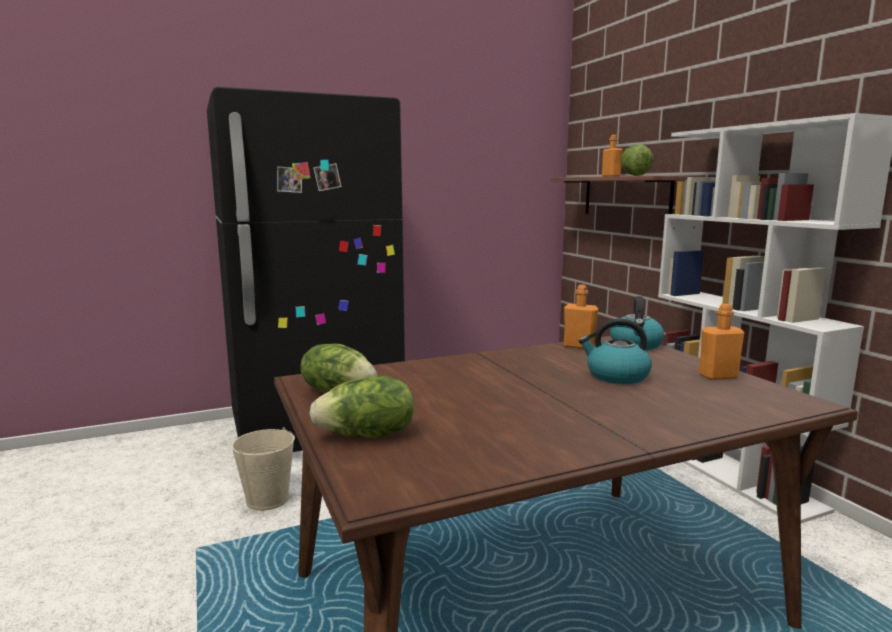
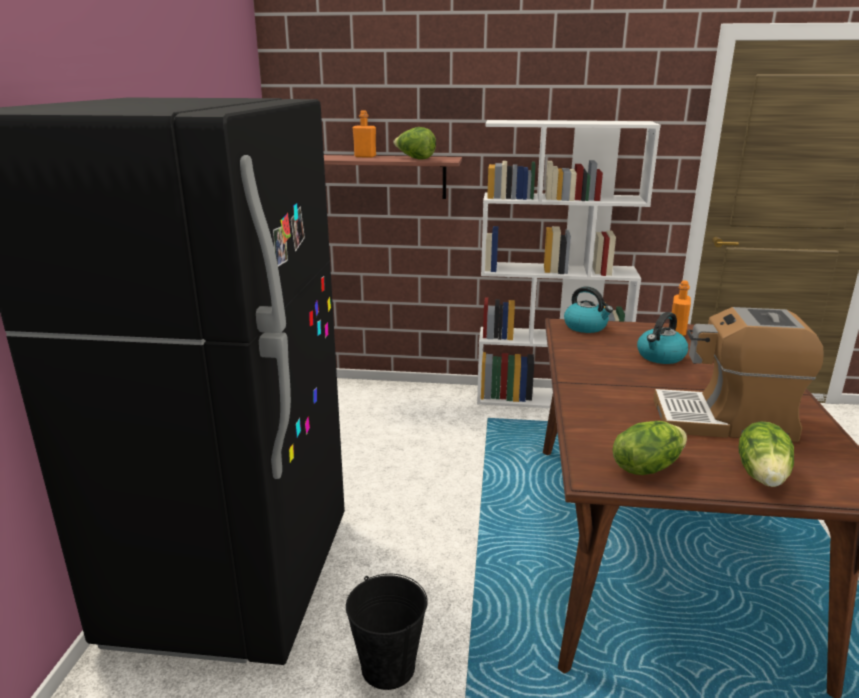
camera: 60 degrees left, 10 degrees up
(267, 499) = (388, 667): beige bucket -> black bucket
(484, 413) = (725, 420): none -> coffee machine
(579, 346) = (573, 343): orange bottle -> none

